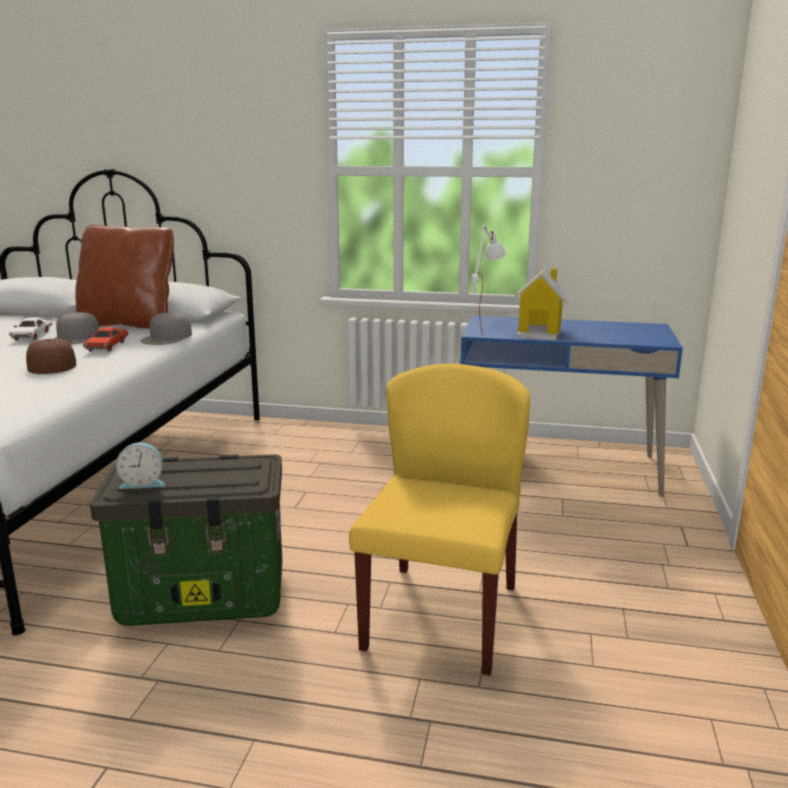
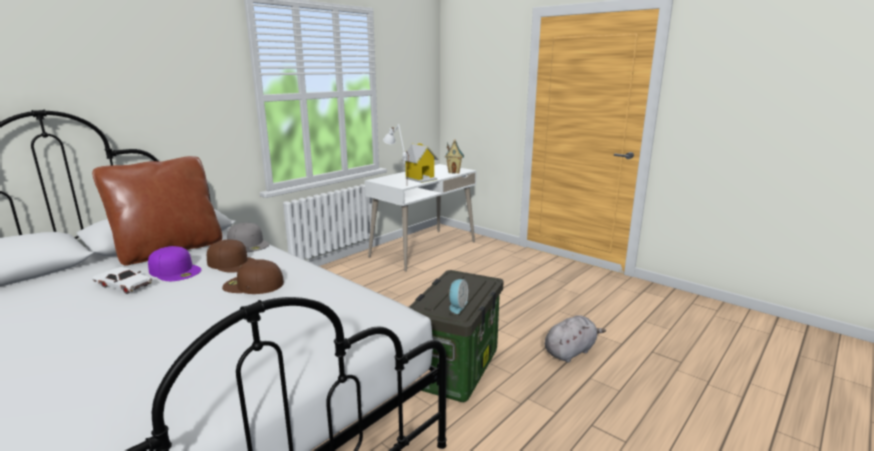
camera: 60 degrees left, 0 degrees up
(76, 337) = (175, 271): grey cap -> purple cap
(107, 346) = (233, 263): red toy car -> brown cap
(333, 698) = (570, 351): none -> grey plush toy
(441, 615) = (526, 311): yellow chair -> none
(557, 467) = (423, 249): blue desk -> white desk
(630, 339) = (454, 172): none -> toy house

